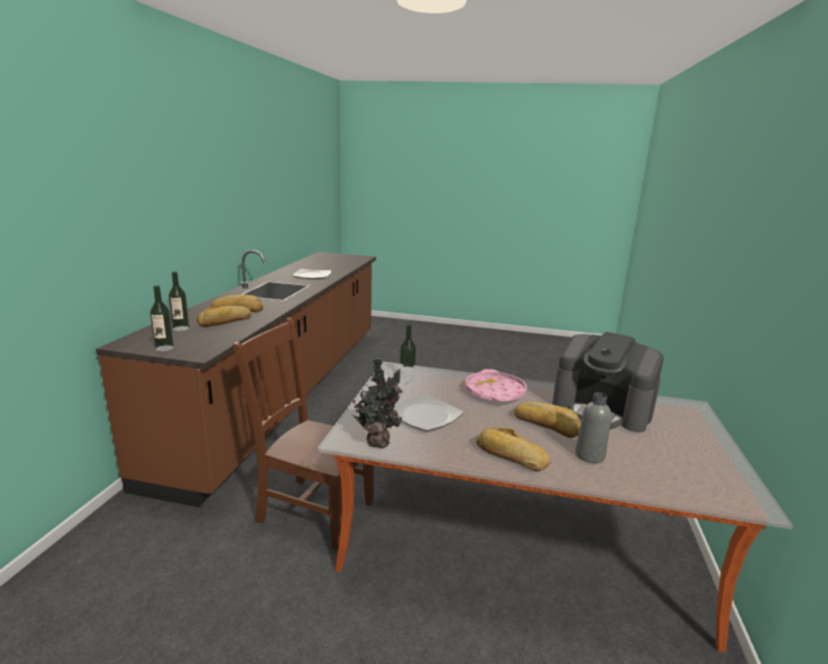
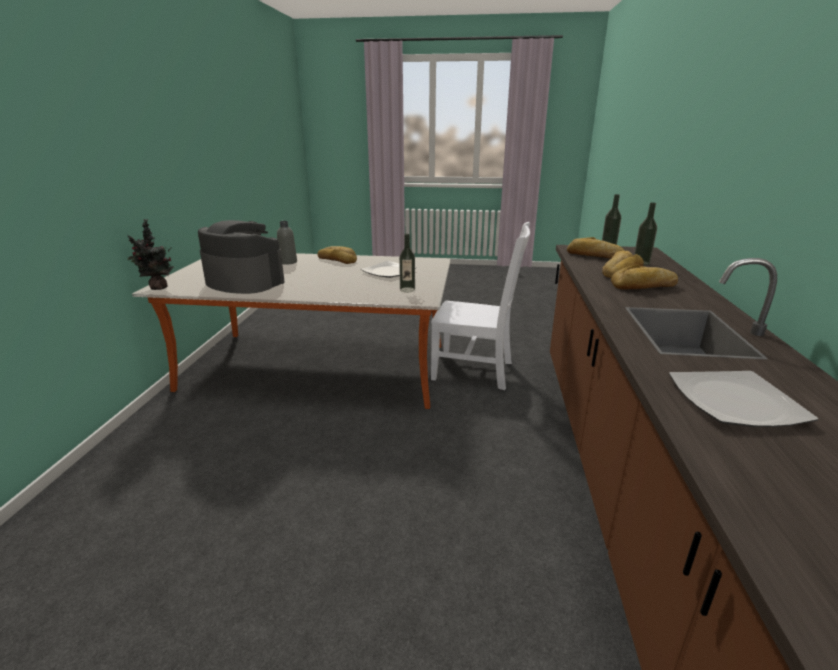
camera: 175 degrees right, 5 degrees up
(312, 510) = (475, 371): brown chair -> white chair
(378, 441) = (416, 261): potted plant -> potted plant (158, 288)
(494, 392) = (328, 287): pink tray -> none
(547, 424) = (301, 272): bread -> bread (593, 255)

